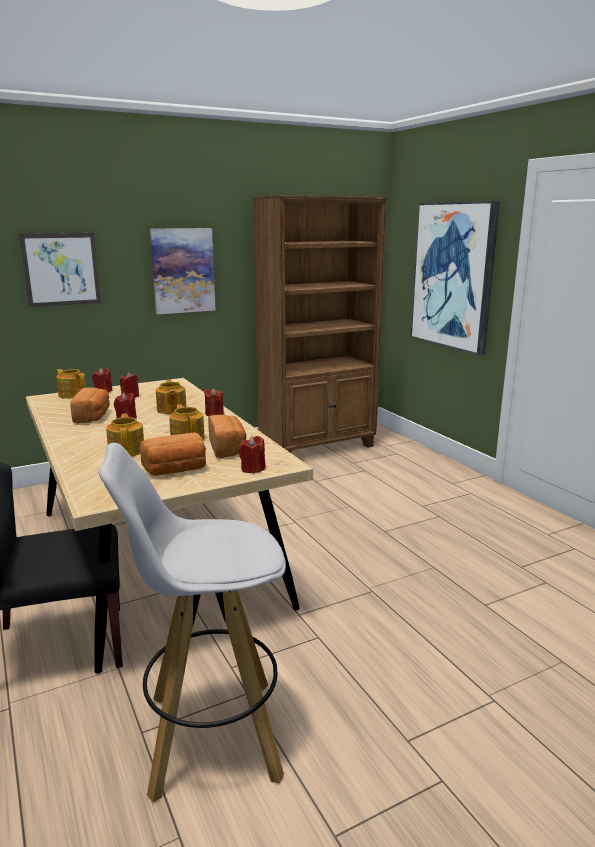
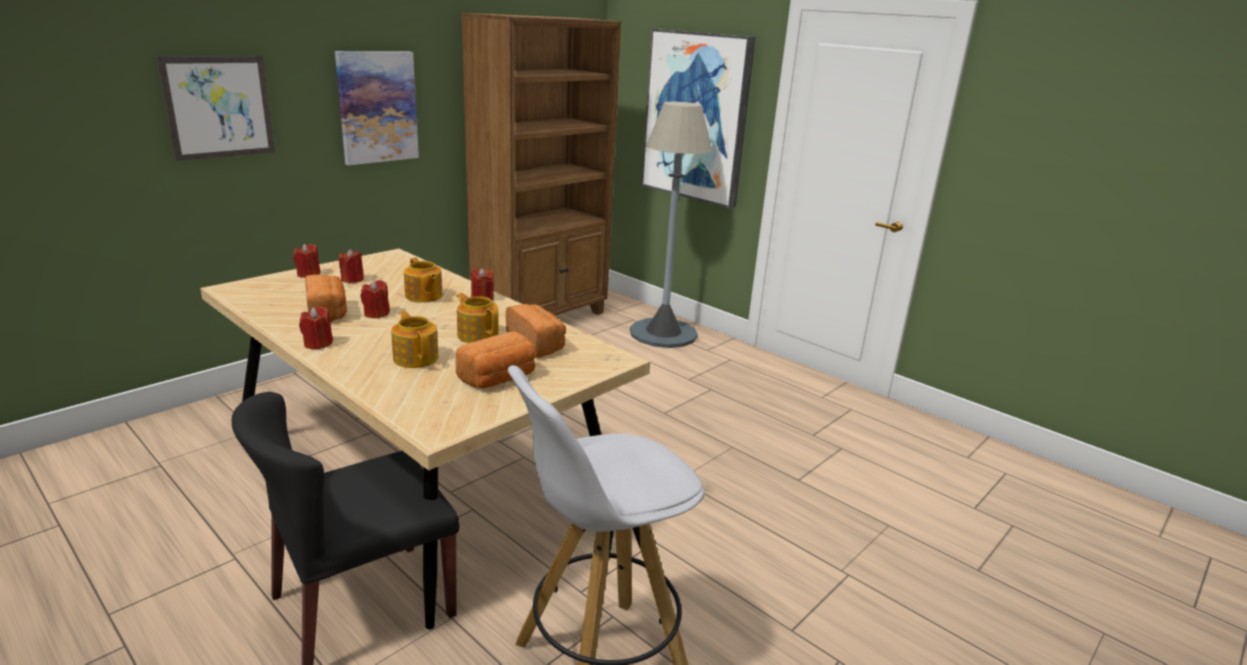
camera: 20 degrees left, 5 degrees up
(72, 394) = (268, 281): teapot -> none
(253, 469) = (586, 368): red candle -> red candle (318, 344)
(418, 466) = (663, 333): none -> grey floor lamp

